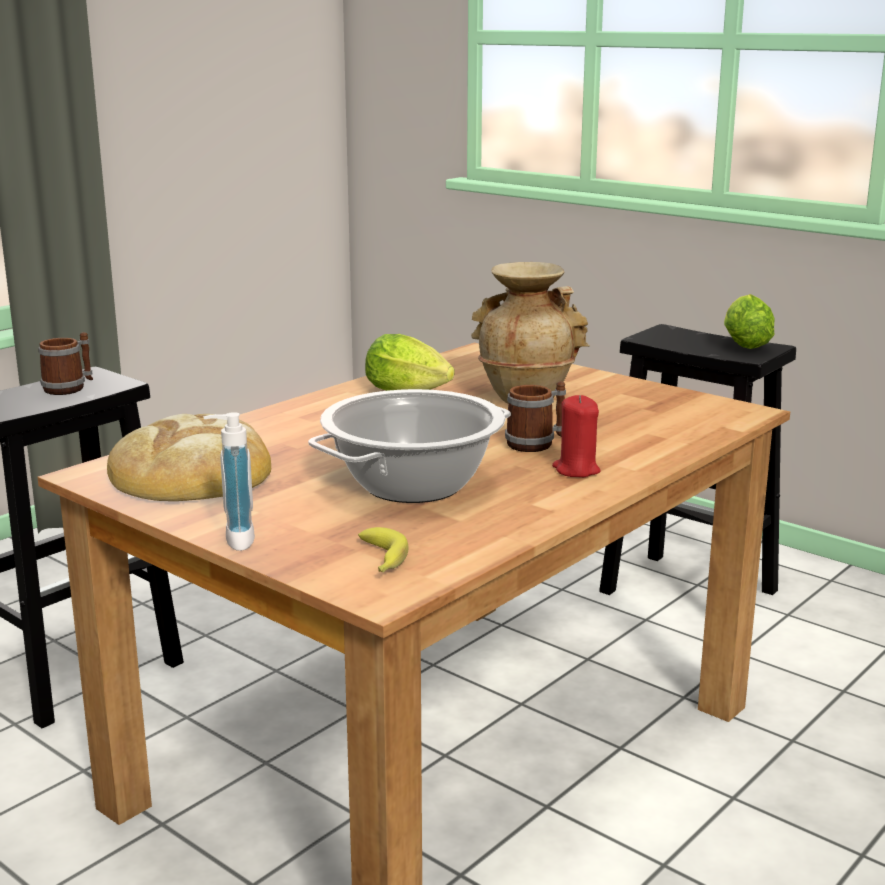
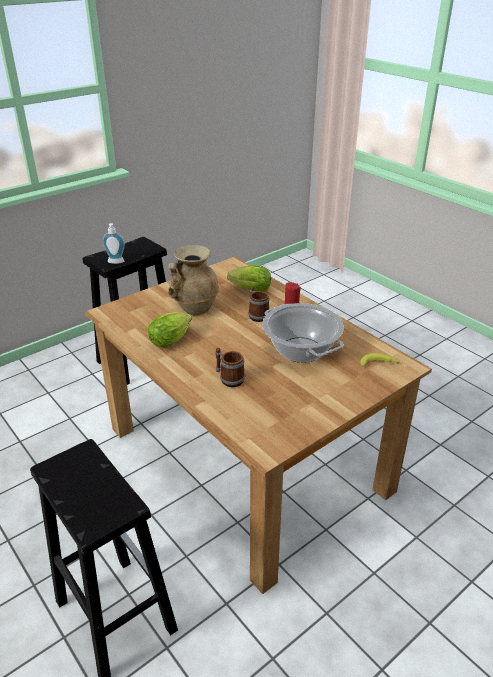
camera: 80 degrees left, 15 degrees up
(70, 387) = (81, 476): mug -> mug (229, 378)
(193, 472) = (272, 413): bread -> none
(233, 540) = (358, 401): soap dispenser -> soap dispenser (115, 262)
(744, 343) = (132, 245): lettuce -> lettuce (248, 290)

